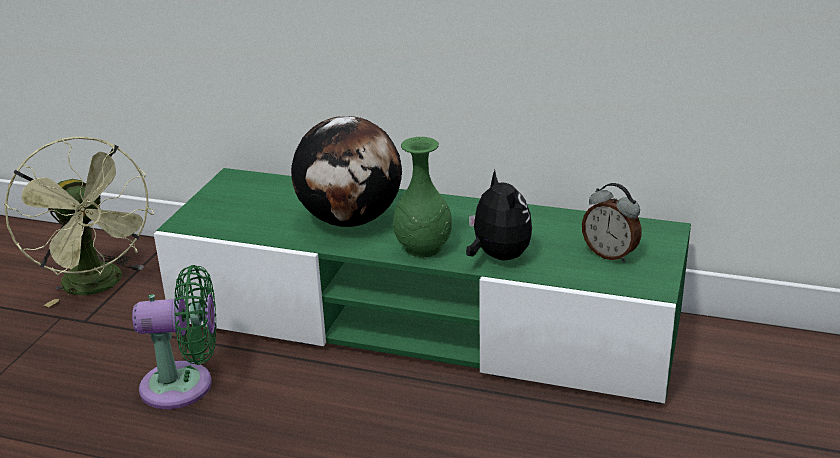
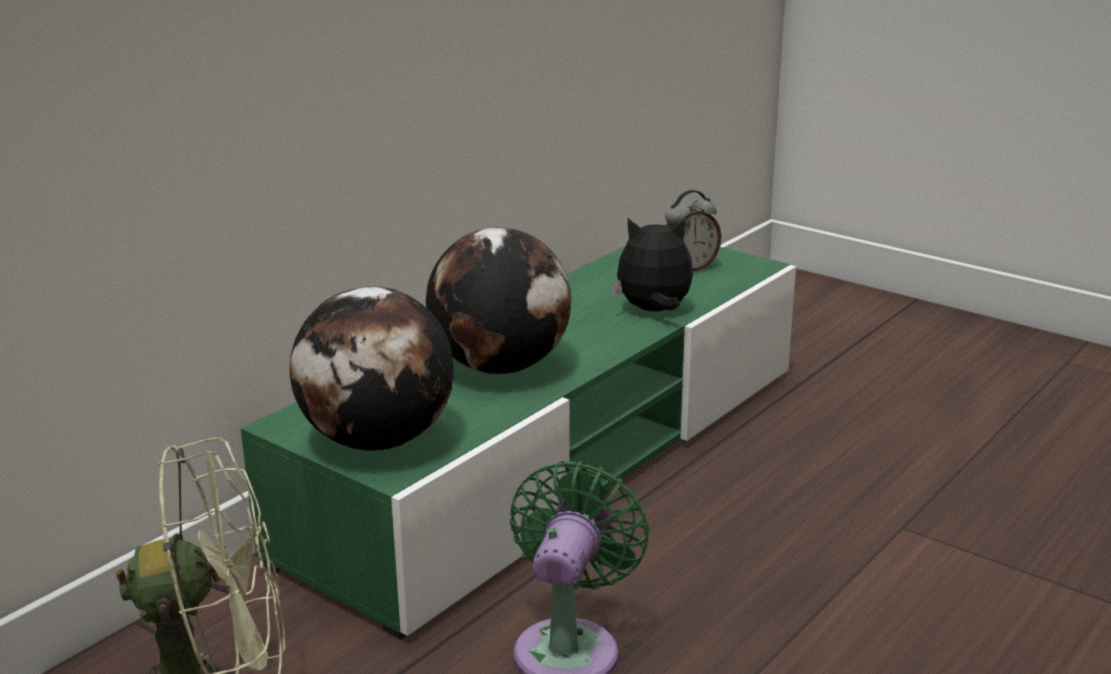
camera: 70 degrees left, 5 degrees down
(222, 209) = (378, 441): none -> globe
(422, 248) = (605, 341): green vase -> none

